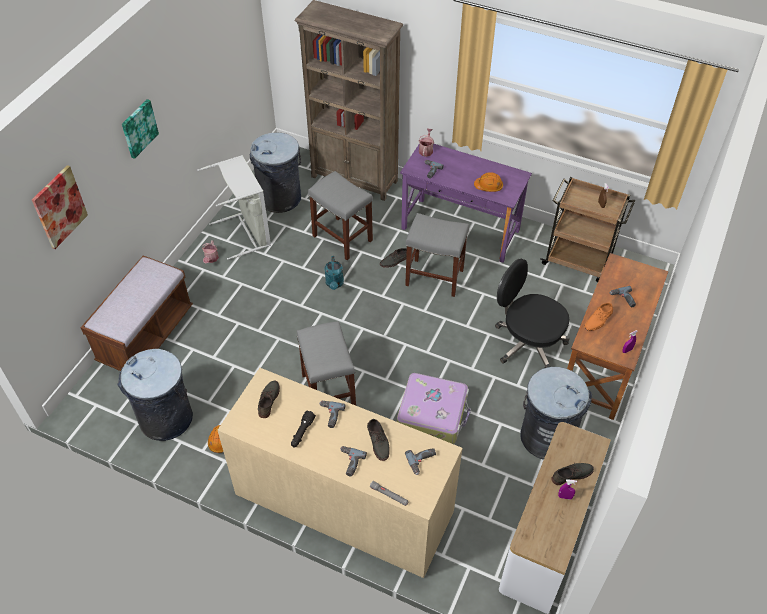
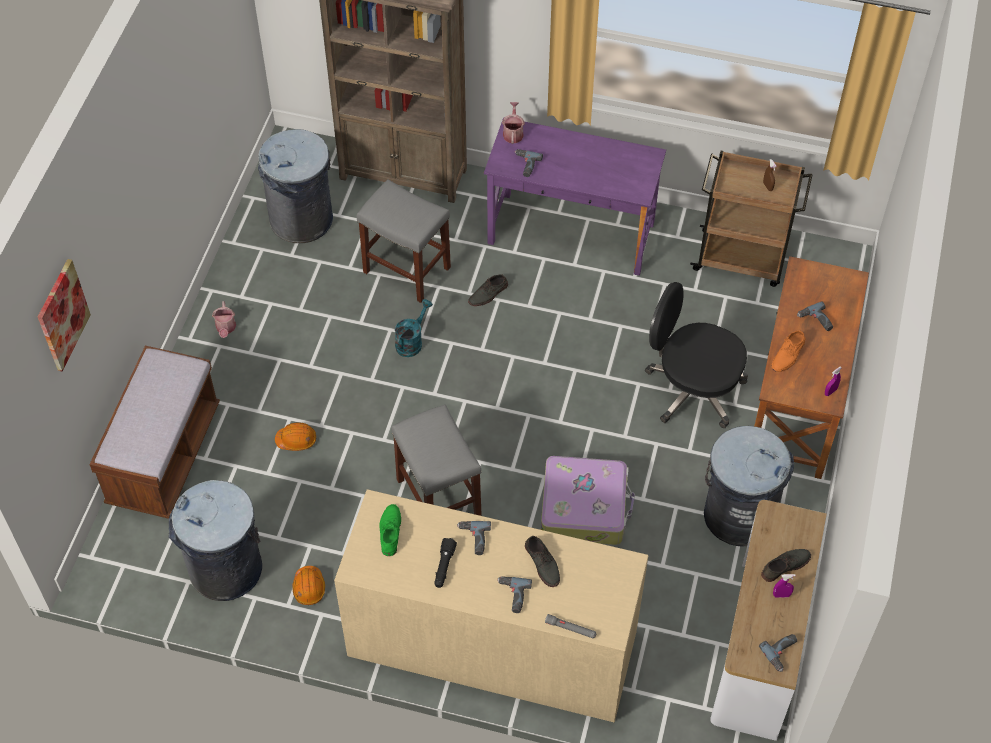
camera: 10 degrees left, 5 degrees up
(138, 128) = (132, 179): picture -> none
(247, 233) = (267, 280): grey laundry basket -> none
(268, 400) = (390, 531): grey shoe -> green shoe
(334, 284) = (411, 341): turquoise watering can -> turquoise watering can turned 135 degrees counterclockwise
(422, 462) = (603, 580): power drill -> power drill (782, 653)
(433, 277) = (547, 311): grey stool -> none
(488, 186) = (611, 179): orange hard hat -> orange hard hat (296, 440)

